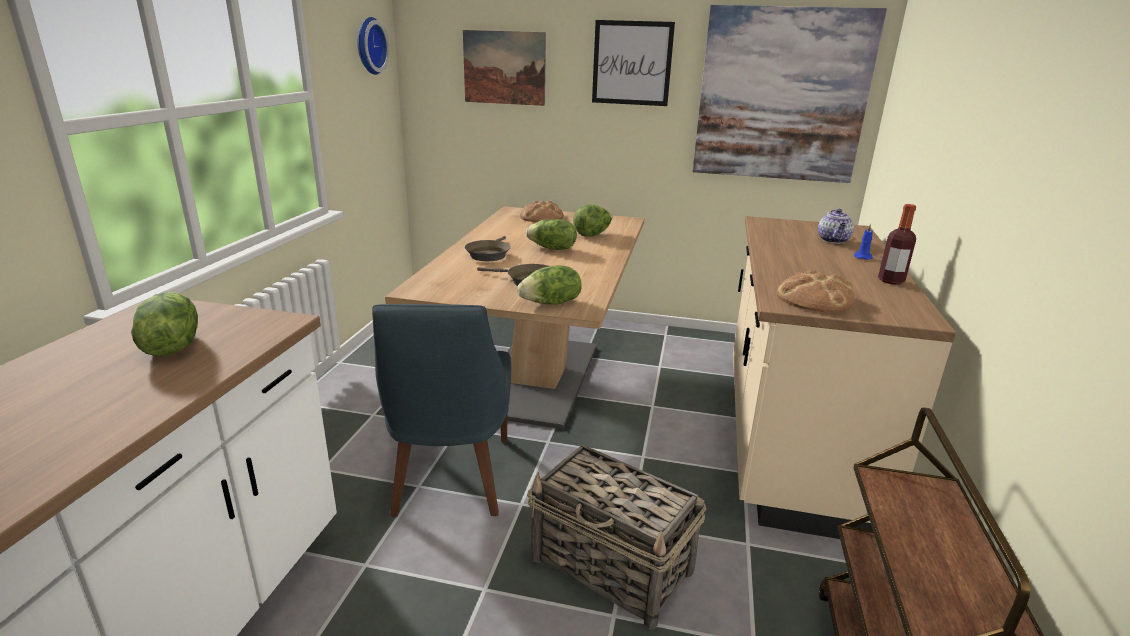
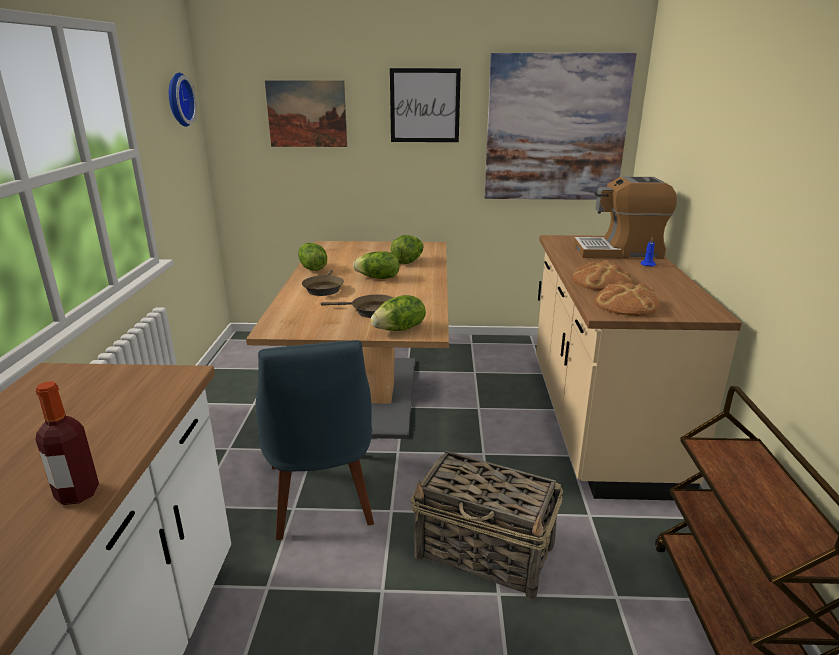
camera: 10 degrees left, 0 degrees up
(171, 346) = (87, 411): lettuce -> lettuce (312, 268)
(542, 217) = (355, 248): bread -> bread (601, 282)
(833, 240) = (619, 251): teapot -> coffee machine
(891, 281) = (677, 283): bottle -> bottle (77, 493)

